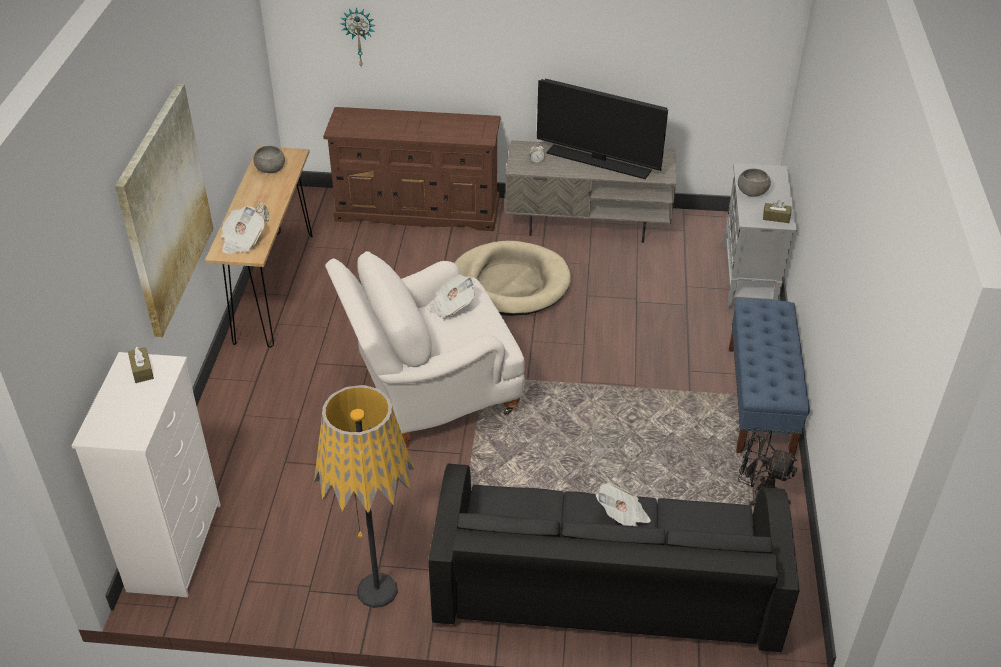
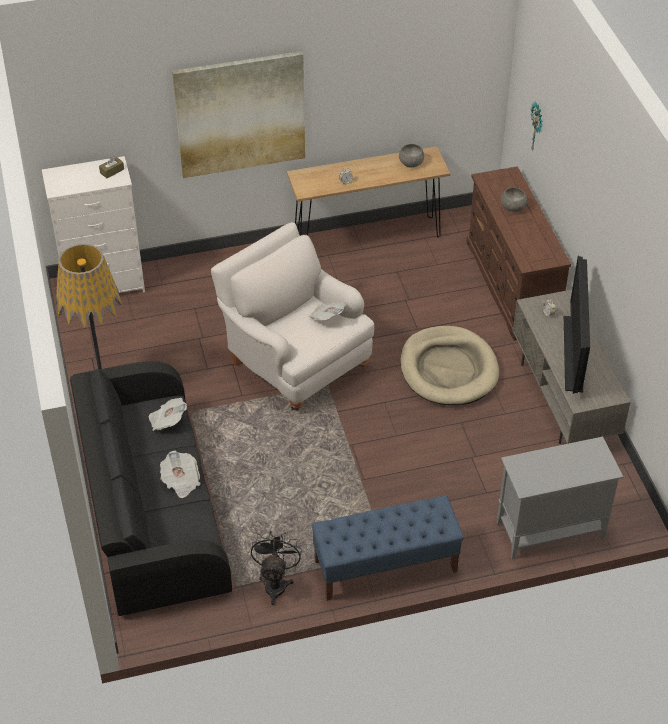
camera: 70 degrees right, 5 degrees up
(242, 241) = (316, 180): newspaper -> newspaper (167, 421)
(752, 191) = (561, 457): grey bowl -> grey bowl (513, 207)
(776, 217) = (529, 480): brown tissue box -> none

